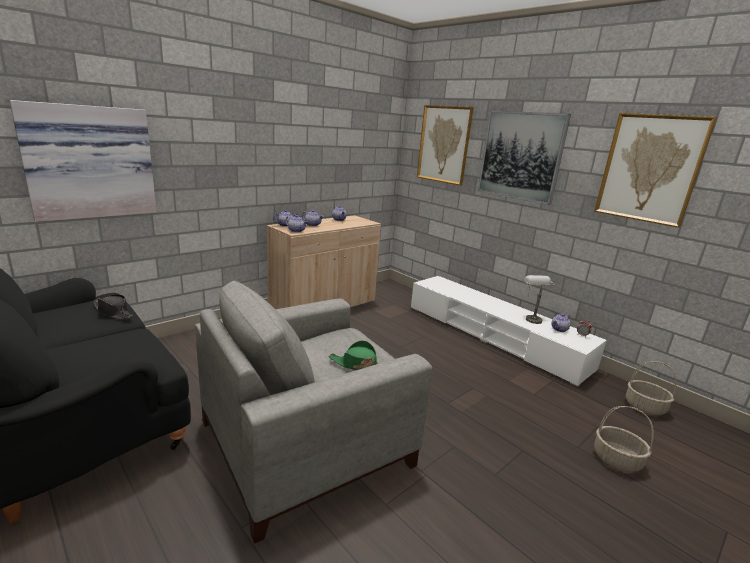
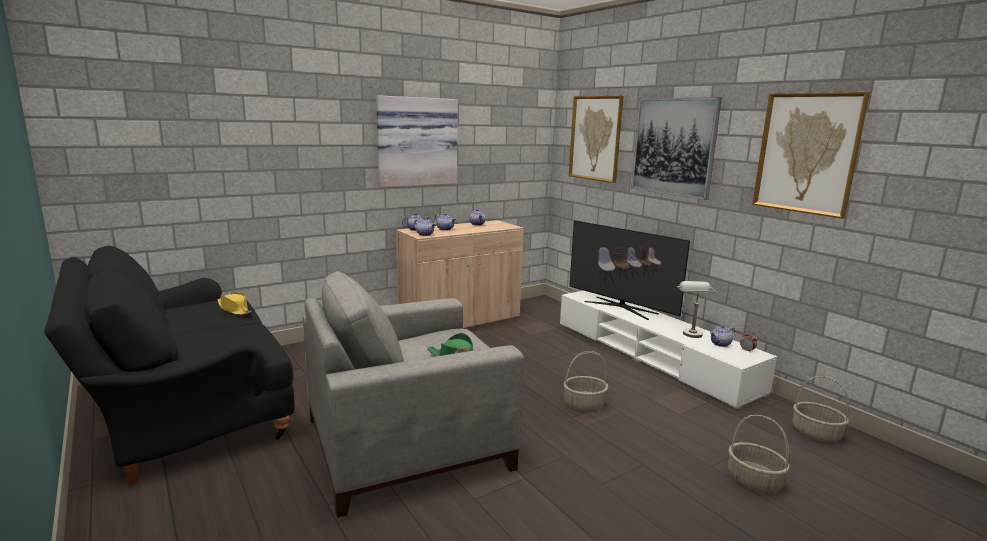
camera: 10 degrees right, 5 degrees down
(90, 162) = (223, 167): picture -> picture (416, 141)
(113, 312) = (234, 309): black hat -> yellow hat
(454, 388) = (584, 404): none -> basket
(466, 294) = (620, 307): none -> television

